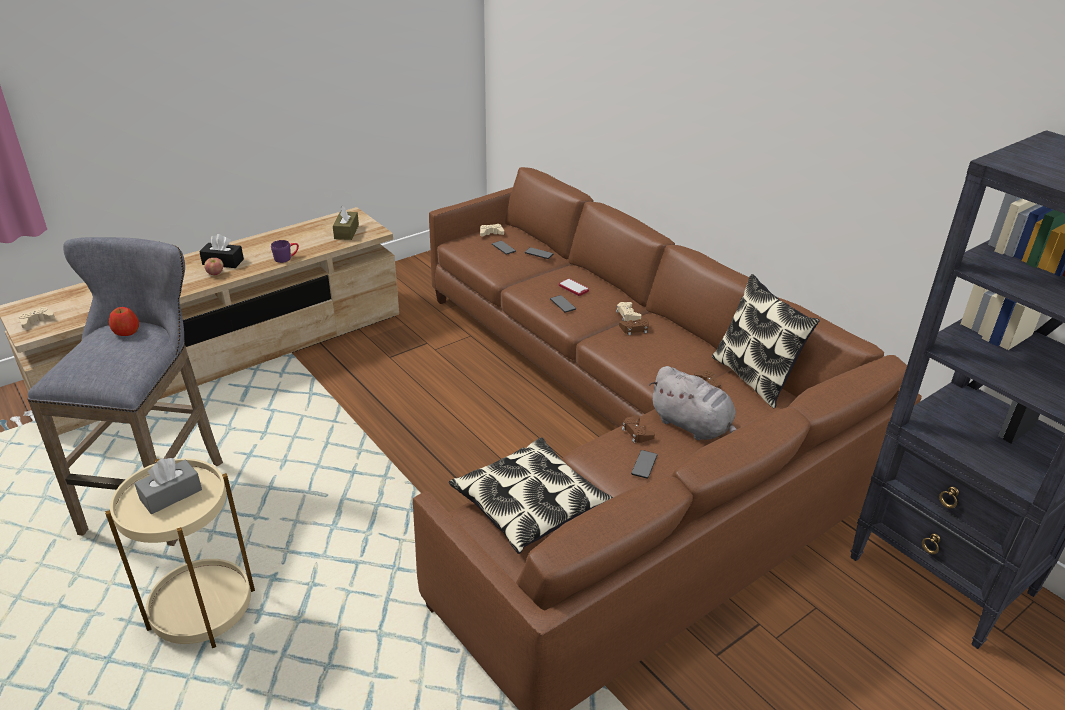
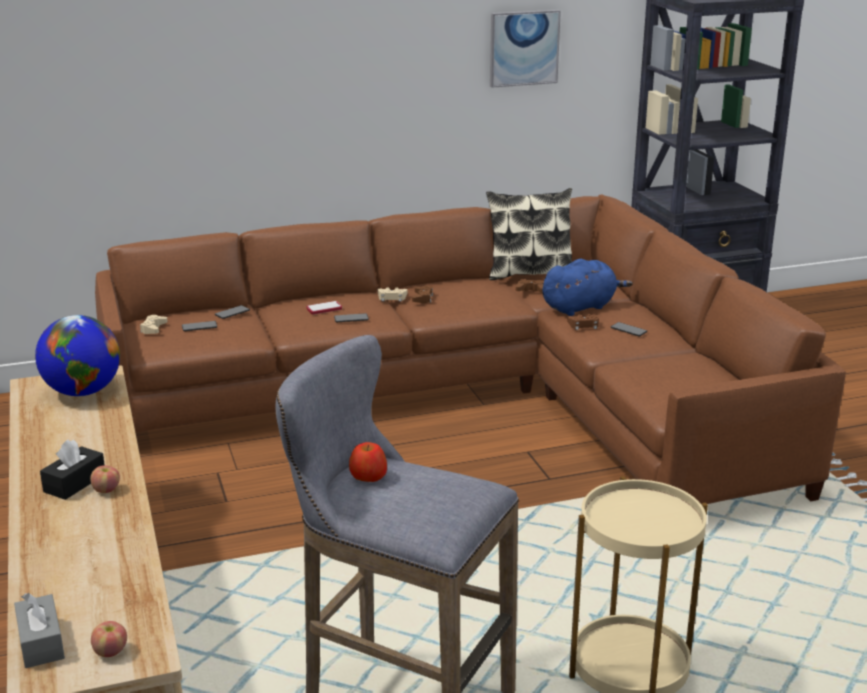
camera: 70 degrees left, 10 degrees down
(36, 321) = (110, 652): beige game controller -> apple
(171, 495) = (635, 517): grey tissue box -> grey tissue box (41, 642)
(286, 258) = (115, 436): purple mug -> none
(346, 232) = (83, 391): brown tissue box -> globe
(530, 504) = (662, 380): pillow -> none
(693, 426) = (581, 307): grey plush toy -> blue plush toy
(873, 144) = (523, 48): none -> picture

